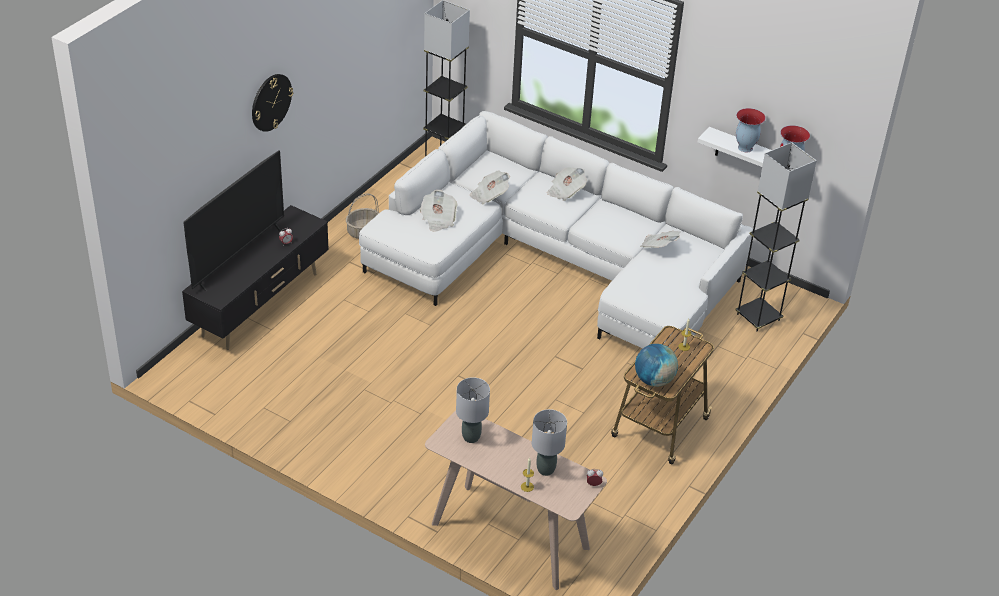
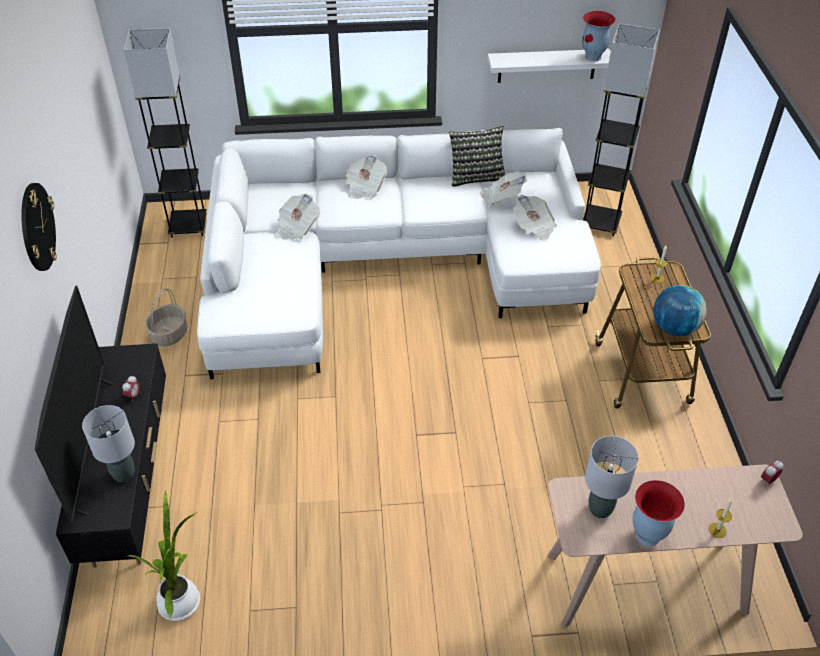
camera: 35 degrees left, 5 degrees up
(232, 380) = (181, 599): none -> potted plant
(438, 219) = (272, 278): newspaper -> newspaper (534, 227)
(546, 469) = (709, 495): grey table lamp -> grey table lamp (124, 473)
(658, 223) = (476, 176): none -> pillow
(744, 147) = (540, 58): vase -> vase (647, 535)

